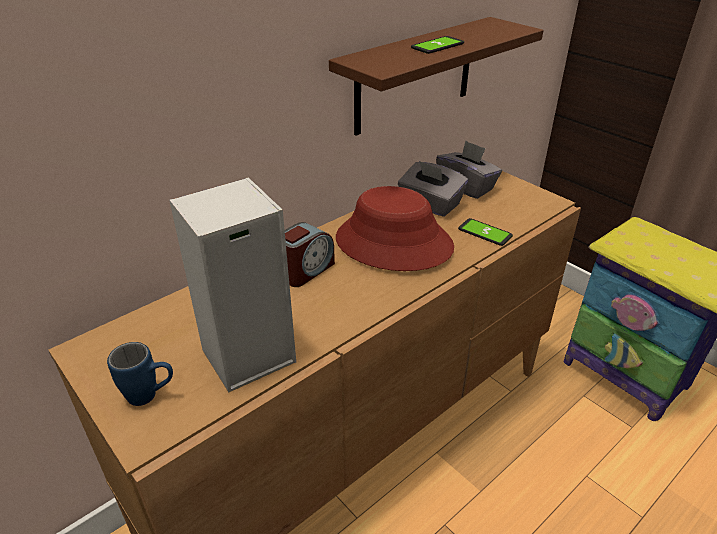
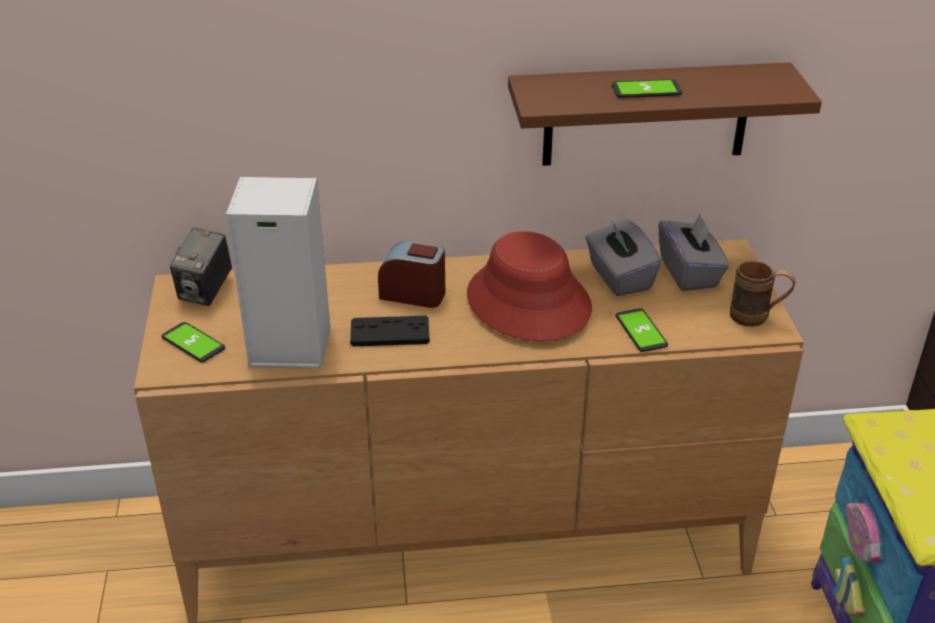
camera: 35 degrees right, 0 degrees up
(118, 342) = (206, 291): none -> camera
(151, 396) = (193, 343): blue mug -> phone
(305, 270) = (413, 294): alarm clock -> alarm clock turned 150 degrees counterclockwise
(320, 307) = (390, 333): none -> black game controller
(536, 198) = (757, 318): none -> brown mug

